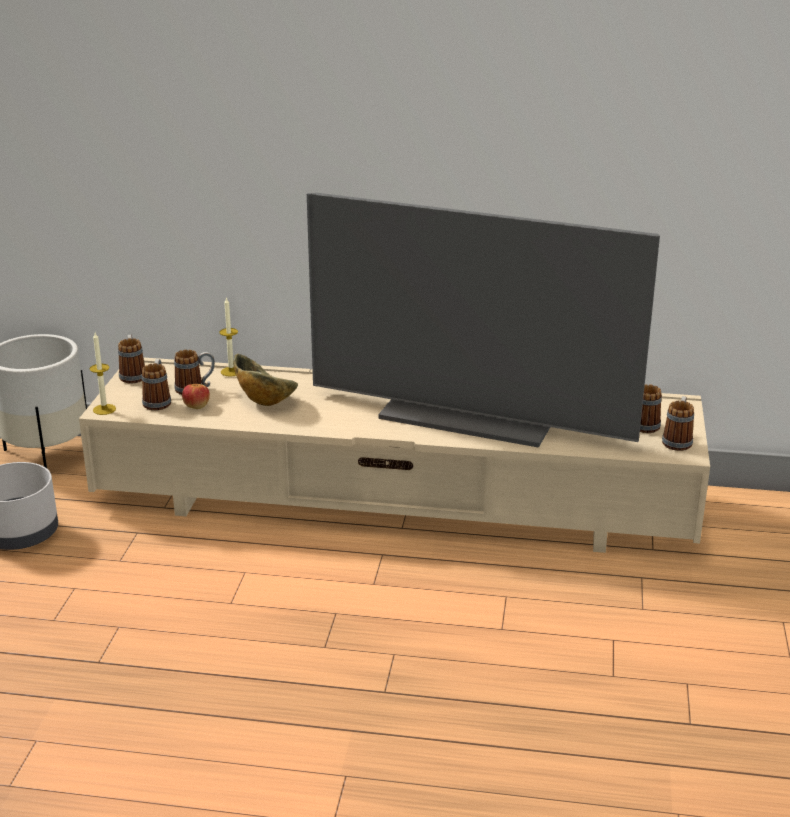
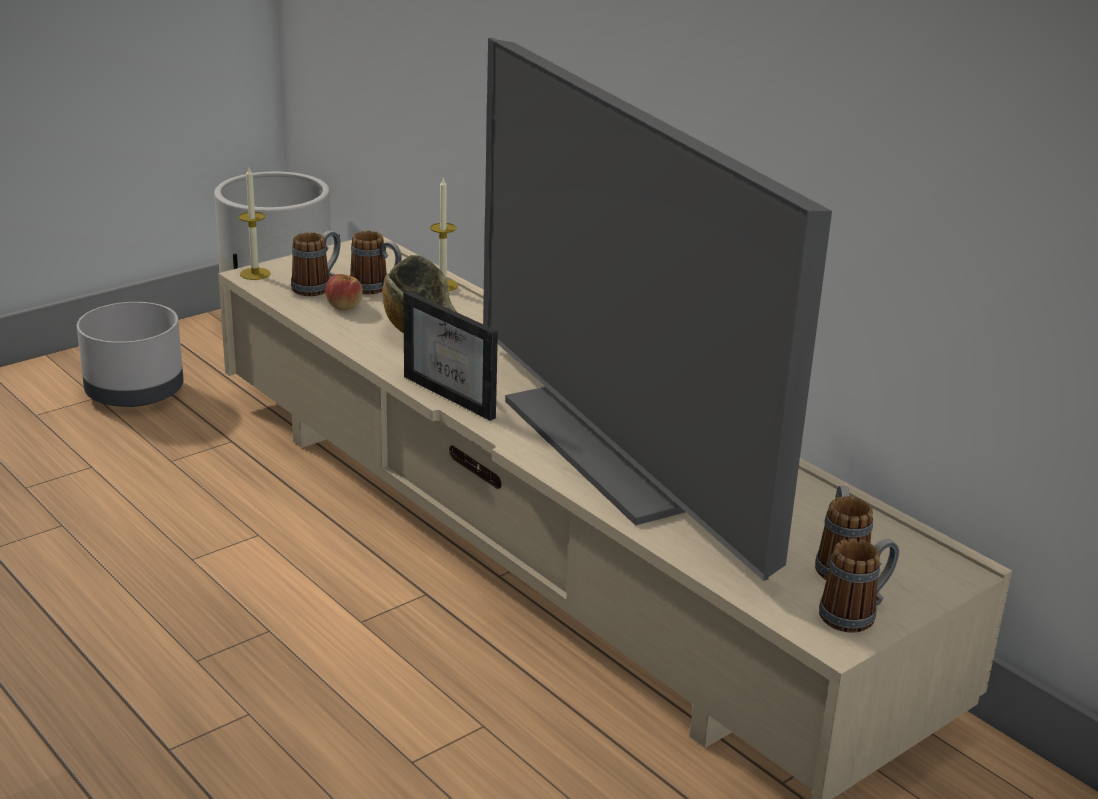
camera: 40 degrees right, 0 degrees up
(133, 375) = (345, 252): mug -> none
(350, 425) = (460, 394): none -> picture frame

